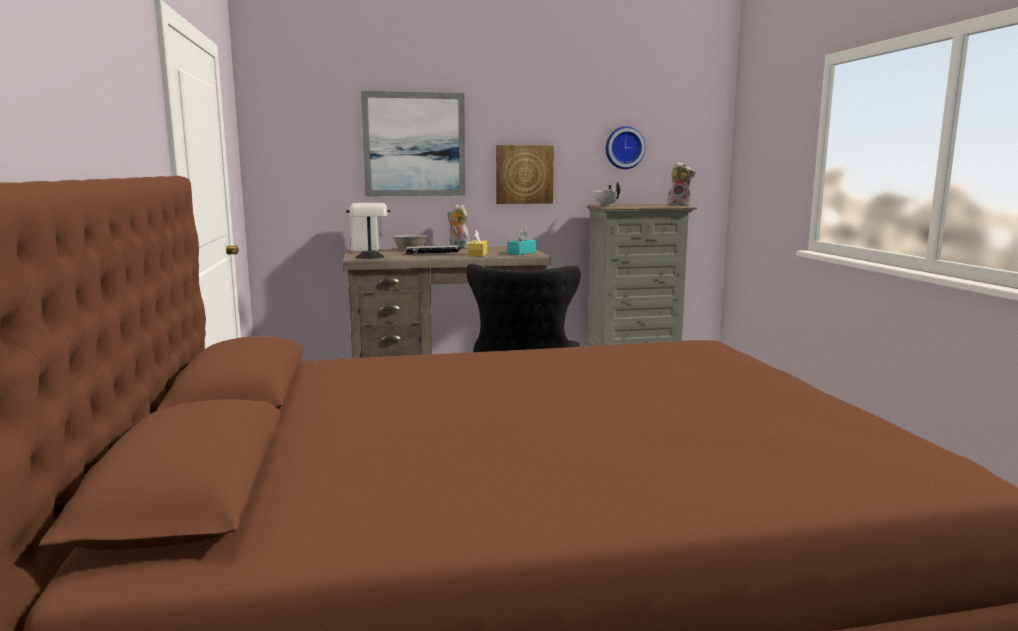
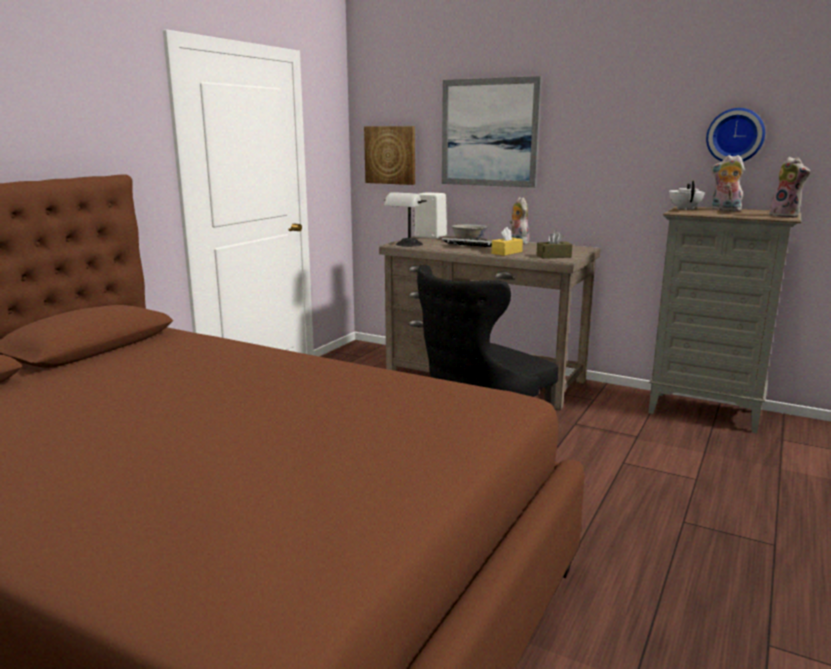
camera: 40 degrees right, 5 degrees up
(521, 253) = (553, 256): turquoise tissue box -> brown tissue box
(524, 174) = (602, 166): picture -> picture (390, 155)
(631, 205) = (724, 210): none -> plush toy

